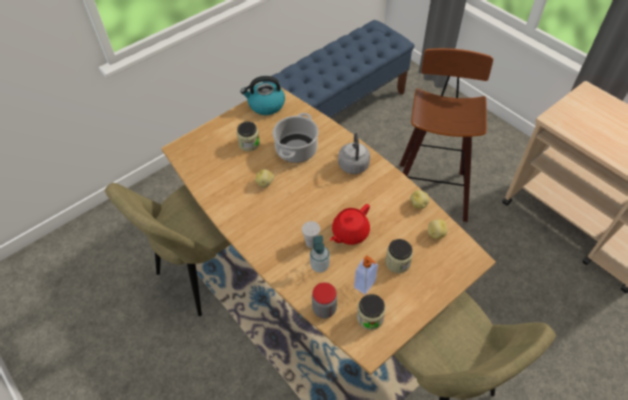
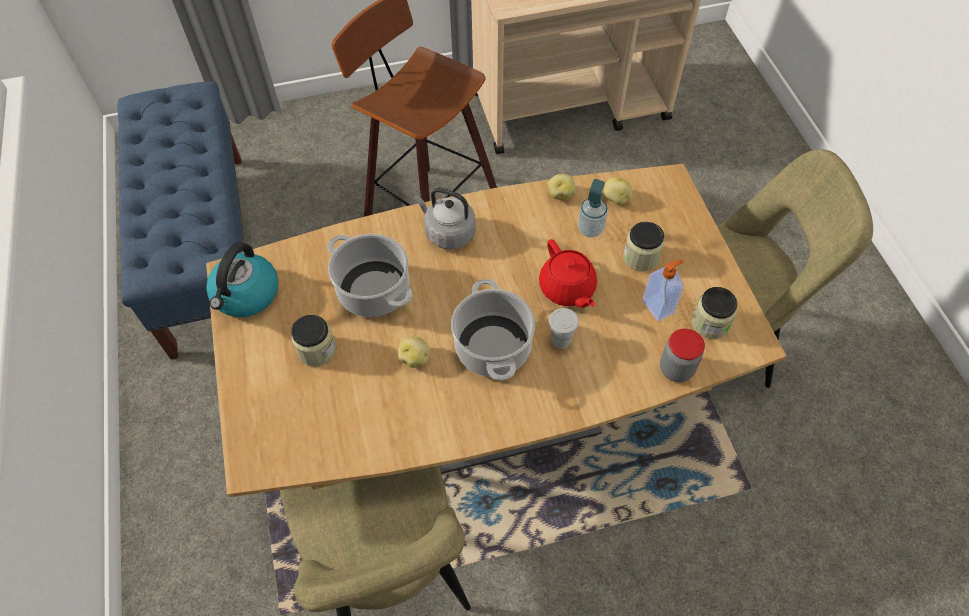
camera: 65 degrees left, 5 degrees up
(289, 214) = (493, 348): none -> cooking pot
(319, 266) = (604, 346): soap dispenser -> soap dispenser (590, 229)

